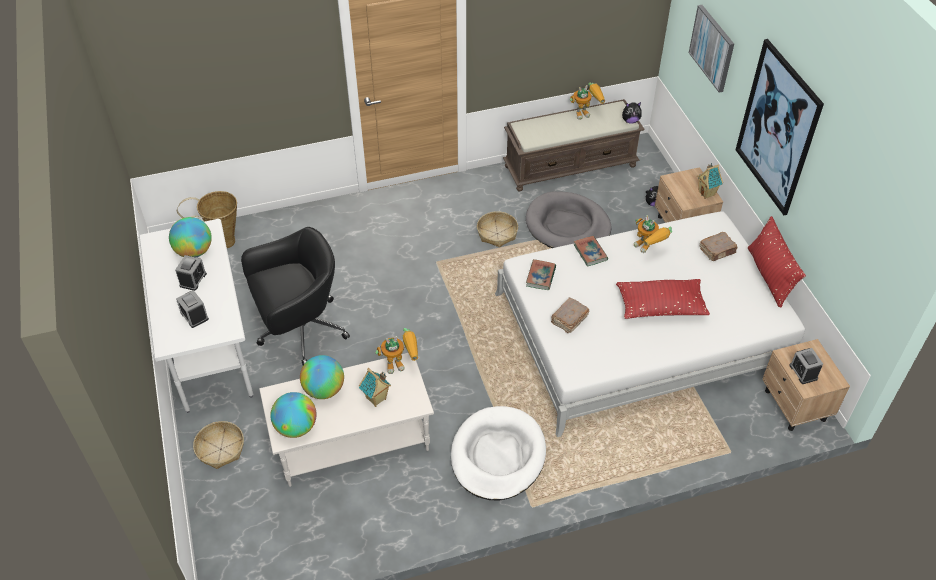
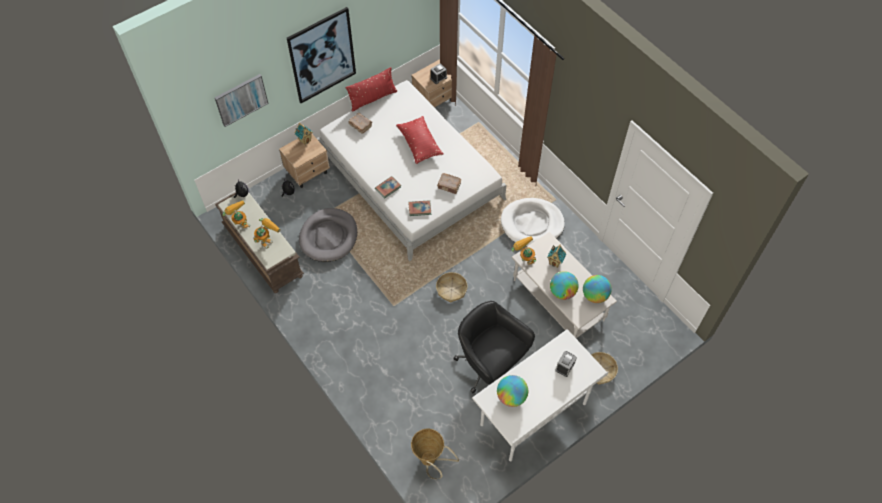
camera: 110 degrees left, 10 degrees up
(193, 279) = (536, 384): alarm clock -> none
(497, 234) = (352, 277): basket -> basket (451, 289)
(648, 249) = (372, 159): toy robot -> toy robot (268, 239)

